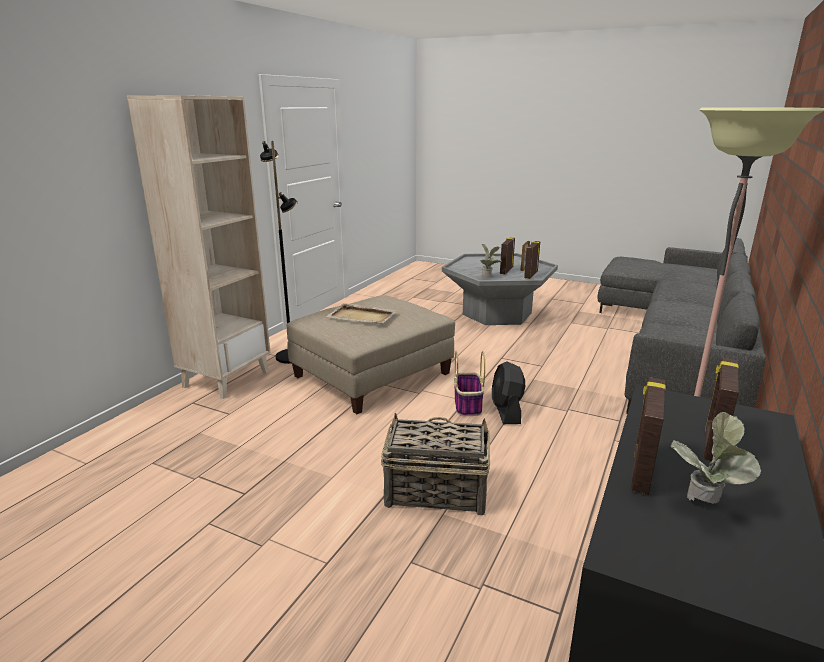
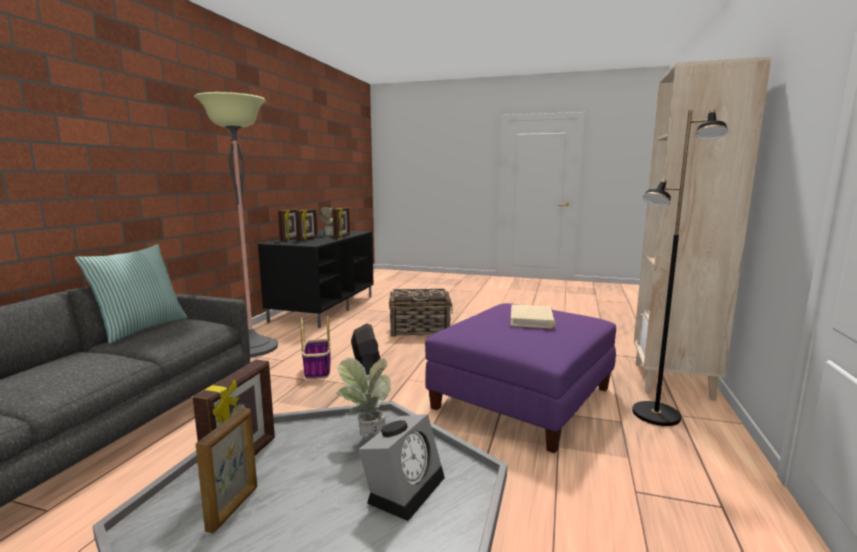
camera: 170 degrees right, 10 degrees down
(362, 316) = (532, 319): beige tray -> beige book
(372, 374) = (523, 398): beige ottoman -> purple ottoman
(468, 405) = (404, 375): basket -> basket (317, 370)
(474, 268) = (405, 487): none -> alarm clock
(506, 270) = (305, 483): picture frame -> picture frame (290, 239)
(712, 343) = (141, 328): none -> pillow

